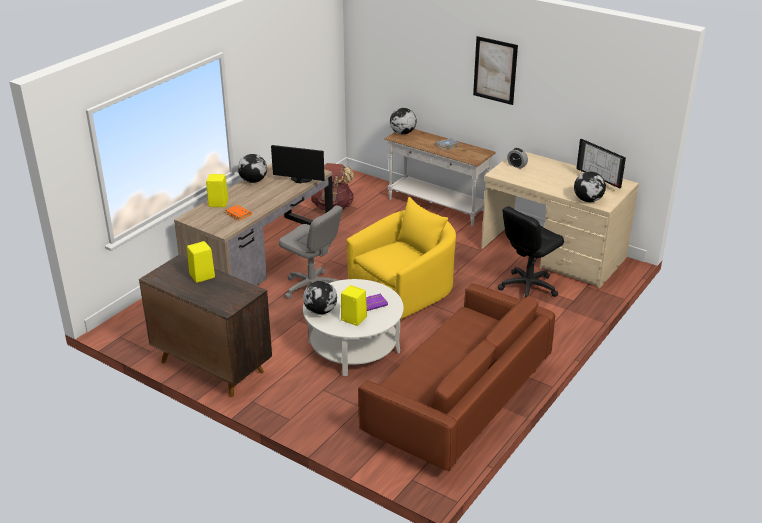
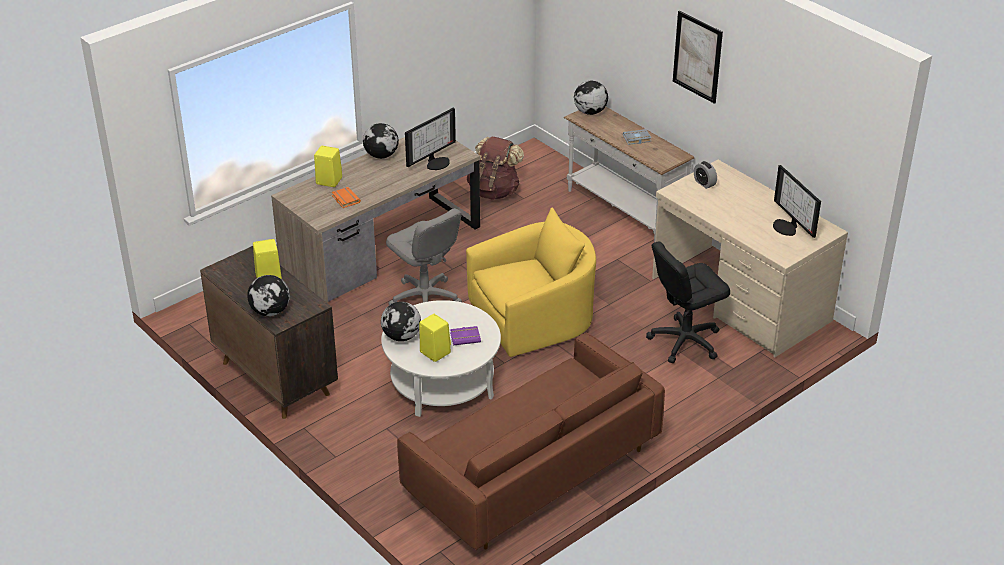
camera: 15 degrees right, 5 degrees up
(300, 180) = (436, 162): monitor -> monitor turned 105 degrees clockwise
(588, 200) = (768, 247): globe -> globe (271, 311)

